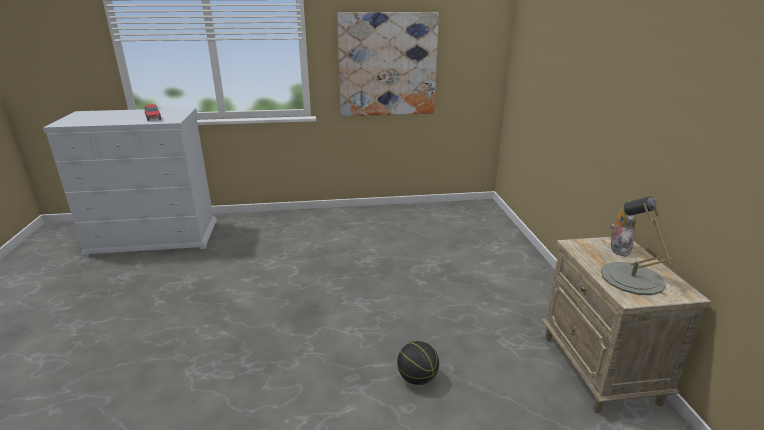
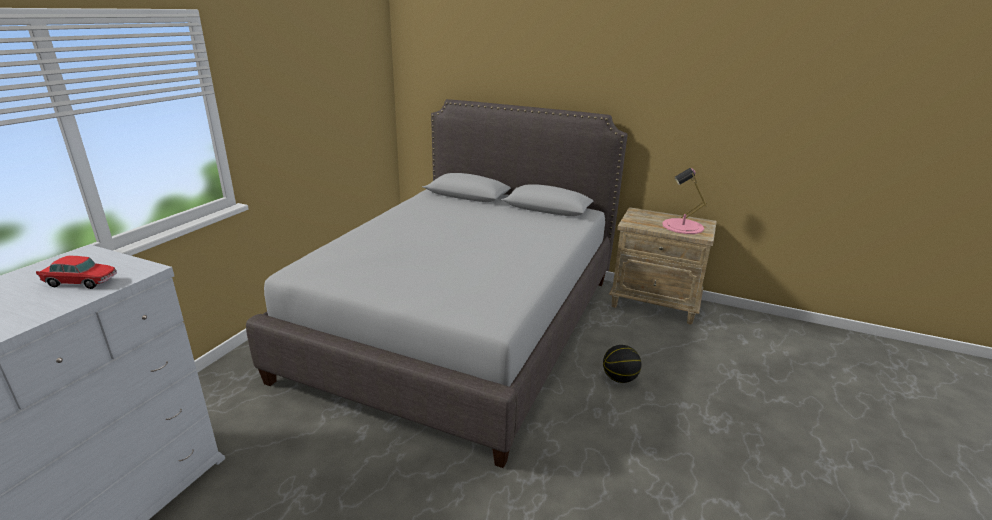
camera: 60 degrees left, 0 degrees up
(387, 65) = (305, 114): picture -> none
(405, 268) = (463, 324): none -> grey bed
(617, 249) = (645, 216): plush toy -> none
(632, 278) = (682, 226): grey table lamp -> pink table lamp

